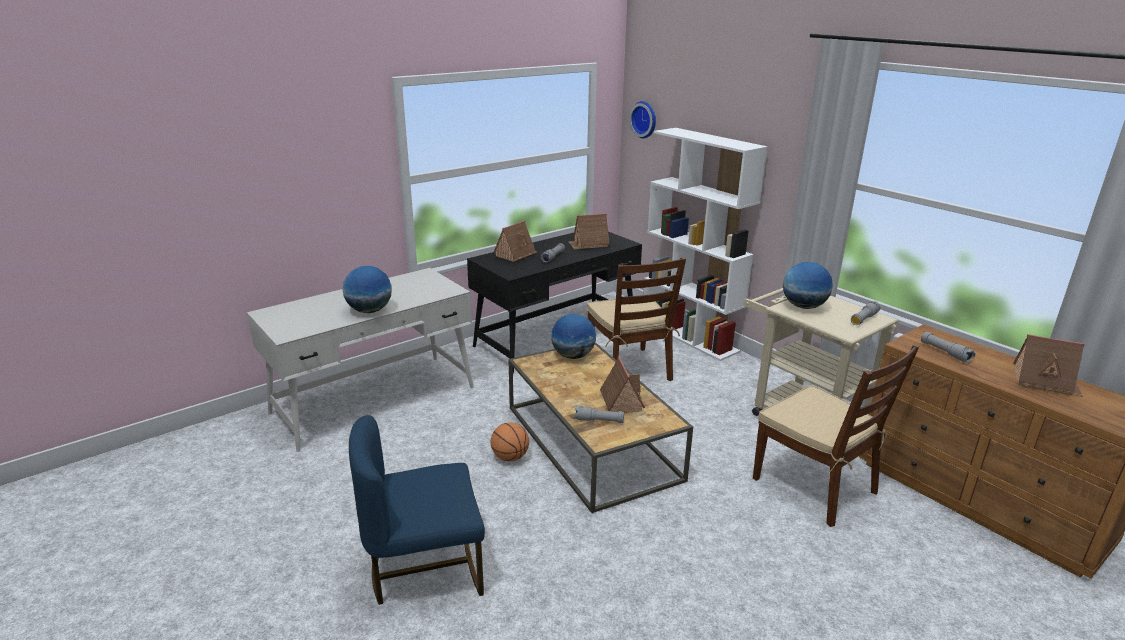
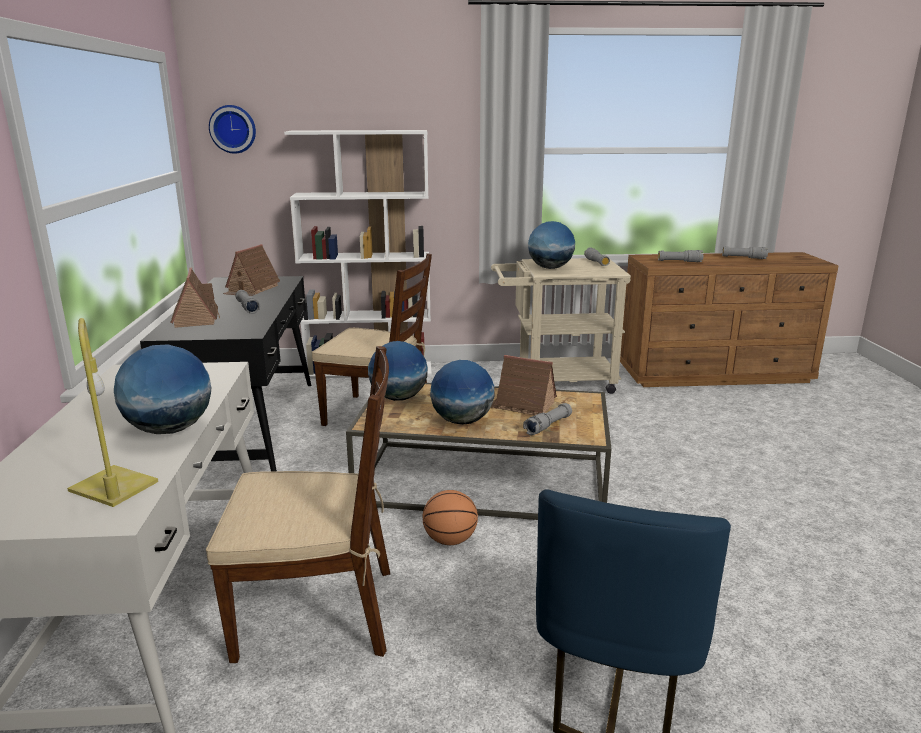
camera: 55 degrees left, 5 degrees down
(310, 324) = (116, 486): none -> yellow table lamp
(566, 388) = (462, 421): none -> globe
(815, 486) = (653, 413): brown chair -> brown chair (318, 612)
(1045, 382) = (743, 258): toy house -> grey flashlight

